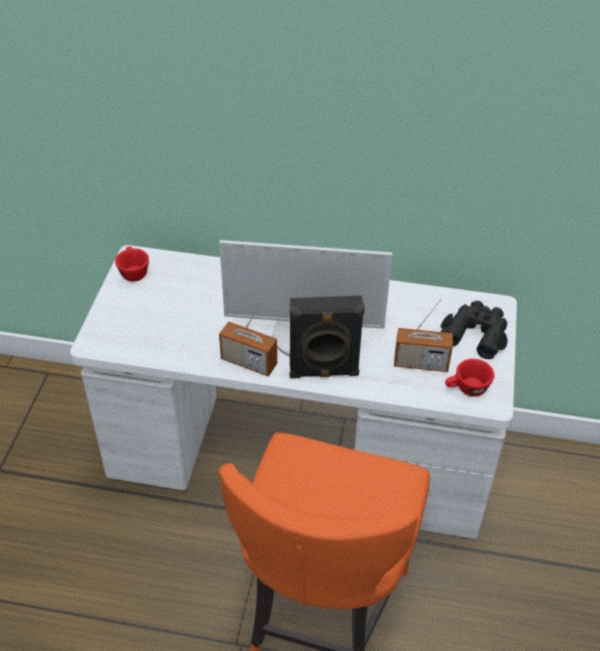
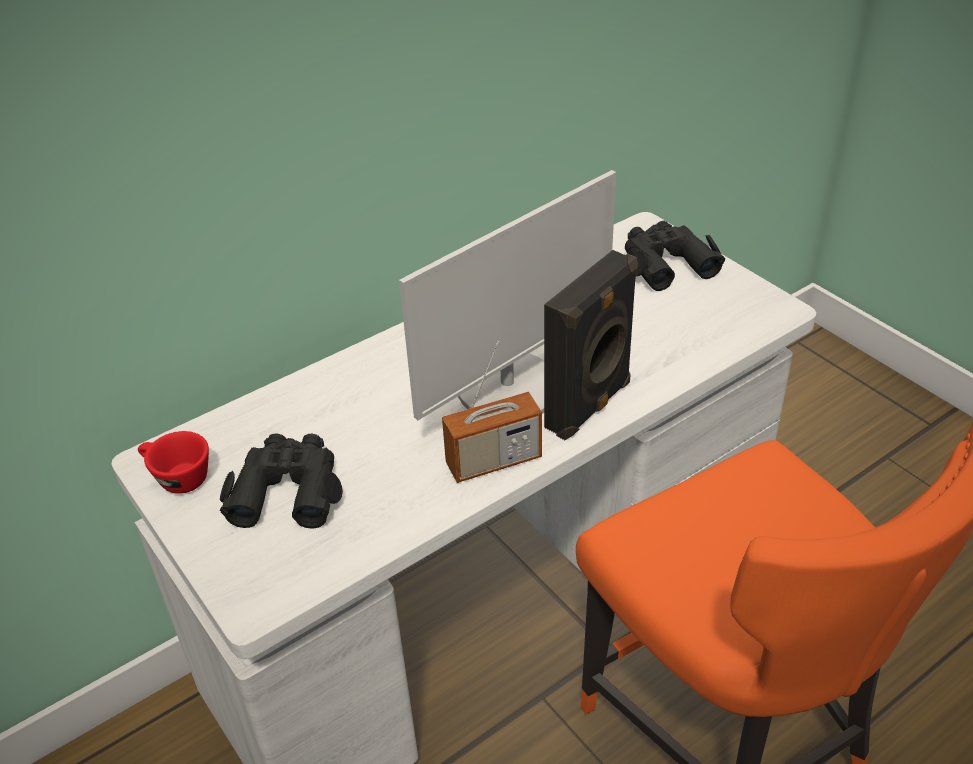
camera: 45 degrees left, 5 degrees down
(161, 308) = (287, 489): none -> black binoculars
(421, 363) = (664, 324): radio -> none
(466, 389) = (741, 315): red cup -> none

